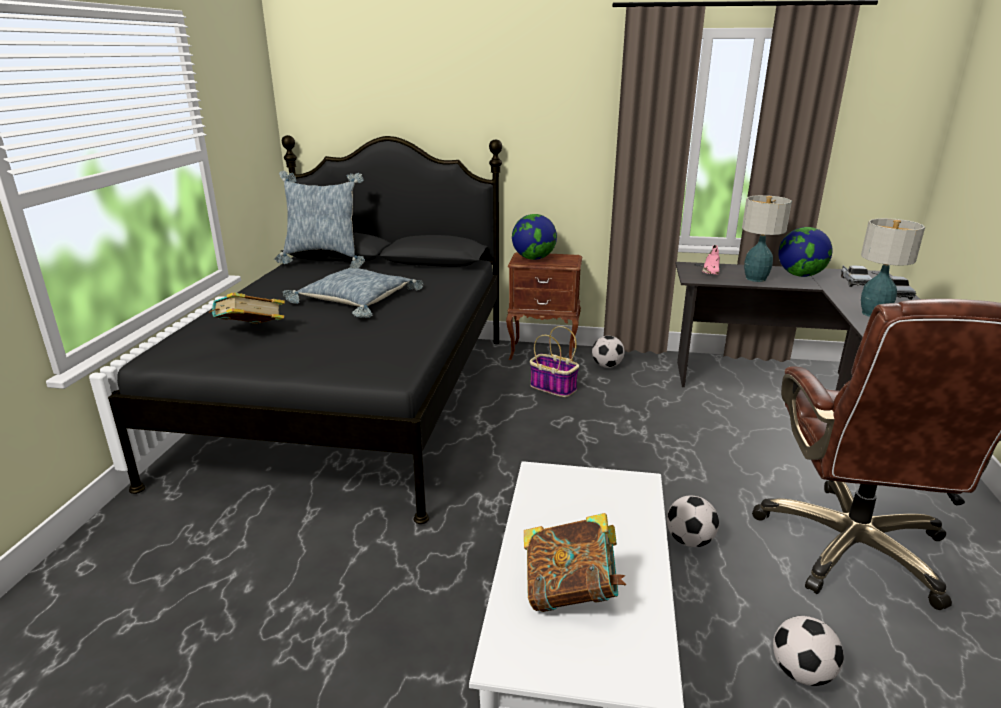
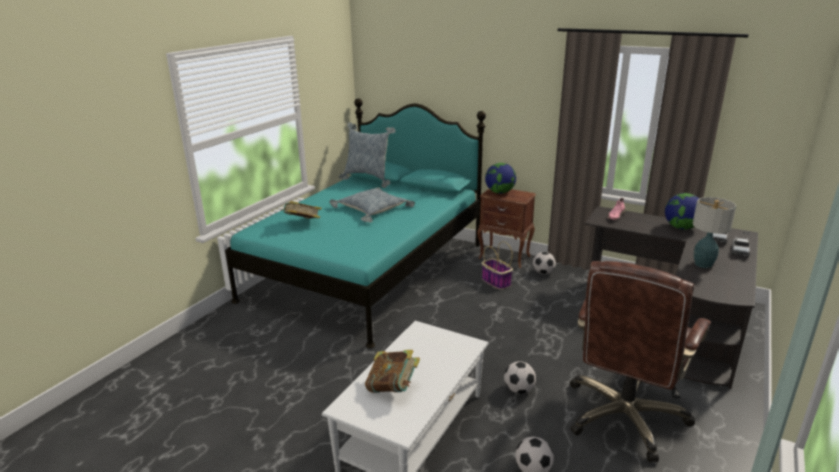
camera: 20 degrees right, 0 degrees up
(354, 401) = (368, 271): black bed -> turquoise bed
(755, 278) = (643, 226): table lamp -> none

